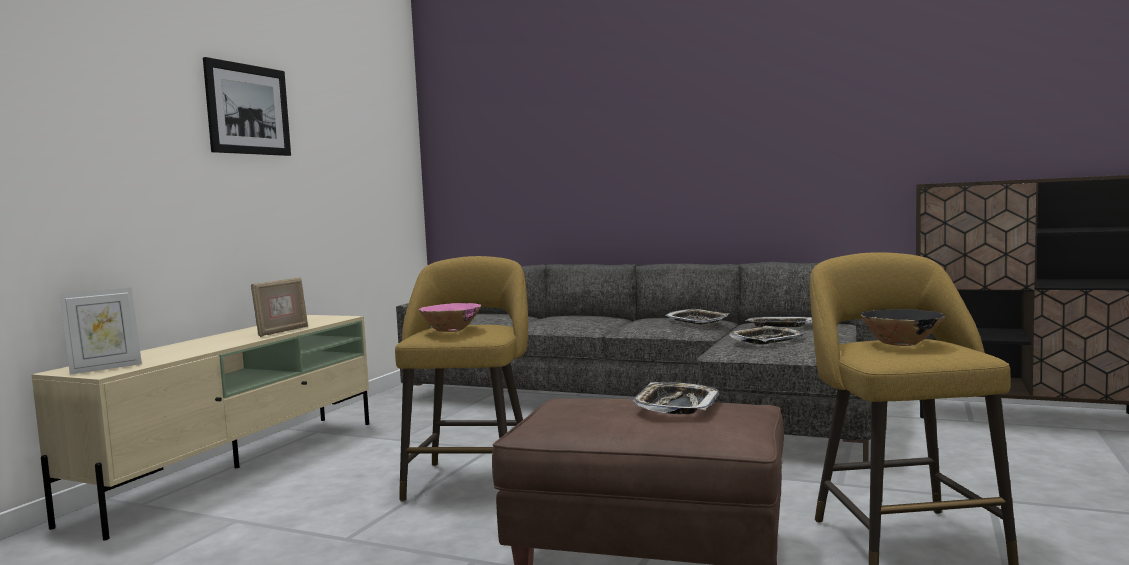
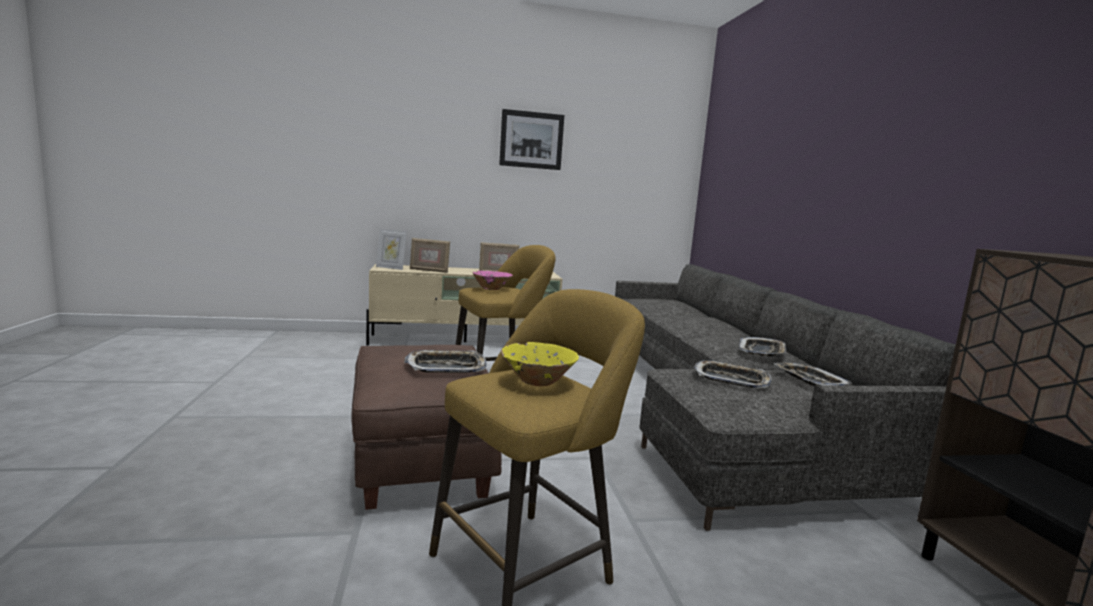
camera: 55 degrees right, 5 degrees up
(183, 353) = (429, 270): none -> picture frame
(901, 343) = (538, 381): black bowl -> yellow bowl

